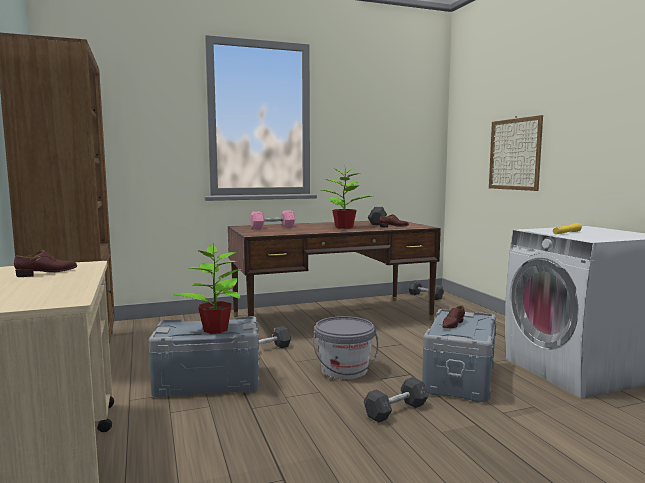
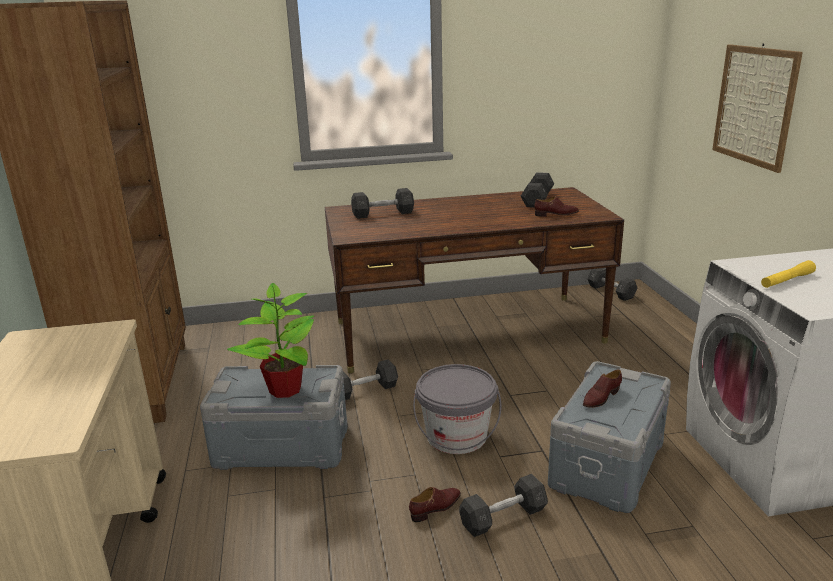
camera: 10 degrees right, 15 degrees up
(47, 273) = (56, 355): brown shoe -> brown shoe (436, 508)
(272, 227) = (383, 214): pink dumbbell -> grey dumbbell
(343, 227) = (482, 215): potted plant -> none

